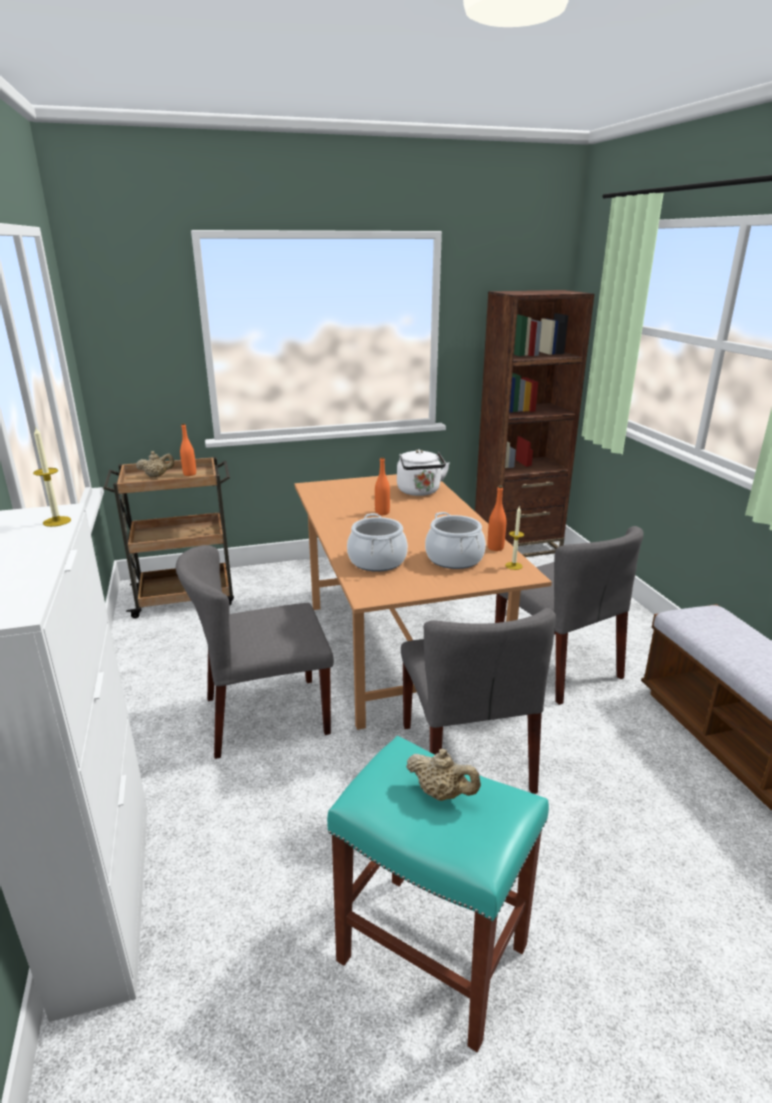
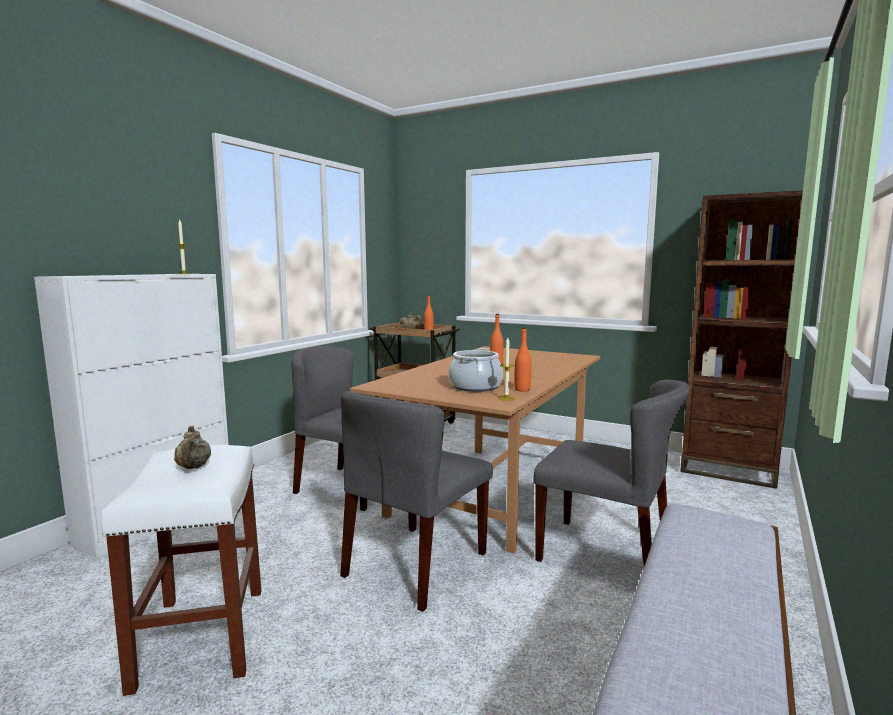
camera: 45 degrees right, 15 degrees down
(377, 561) = (424, 377): cooking pot -> none
(420, 492) = (556, 361): white kettle -> none
(435, 953) = (202, 638): turquoise stool -> white stool
(557, 665) = (605, 553): grey chair -> grey chair turned 75 degrees counterclockwise

